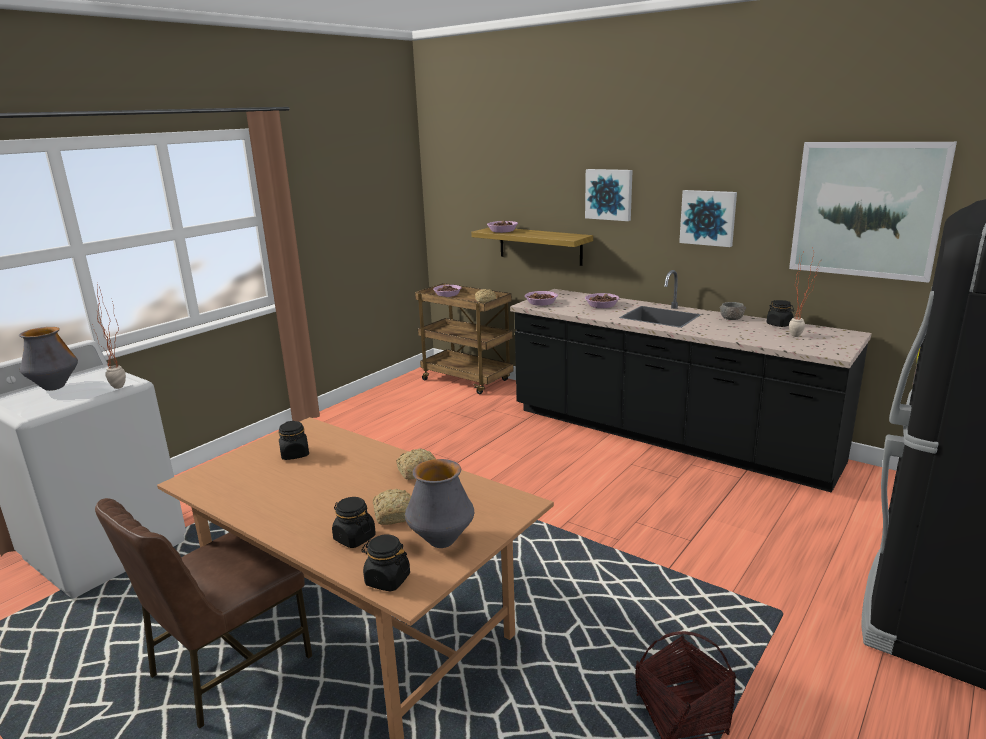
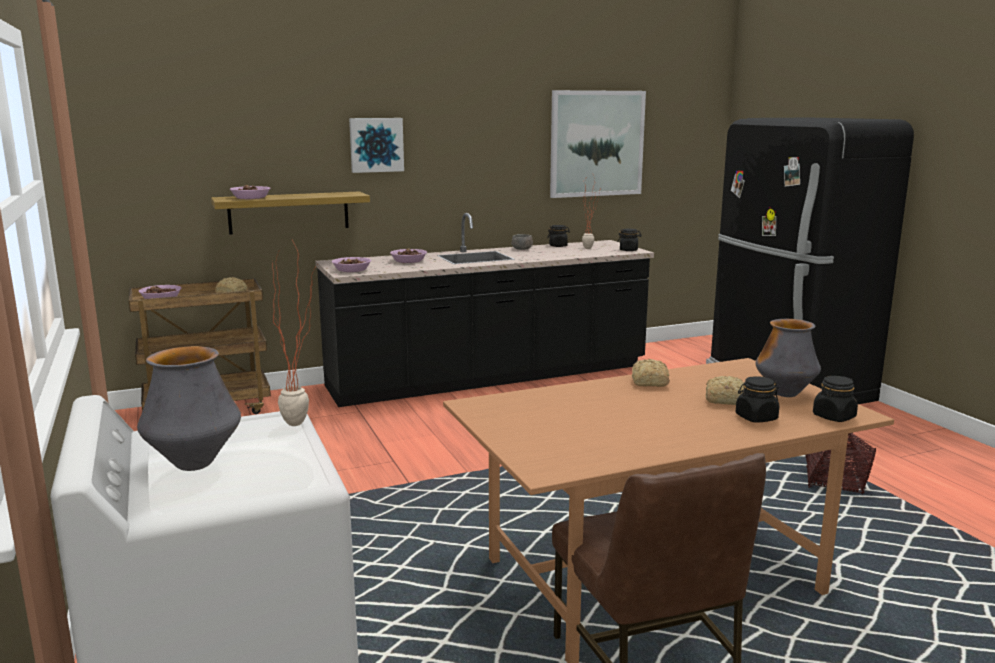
camera: 60 degrees left, 5 degrees down
(295, 454) = (543, 417): black jar -> black jar (629, 250)
(708, 217) = (479, 160): picture -> none

